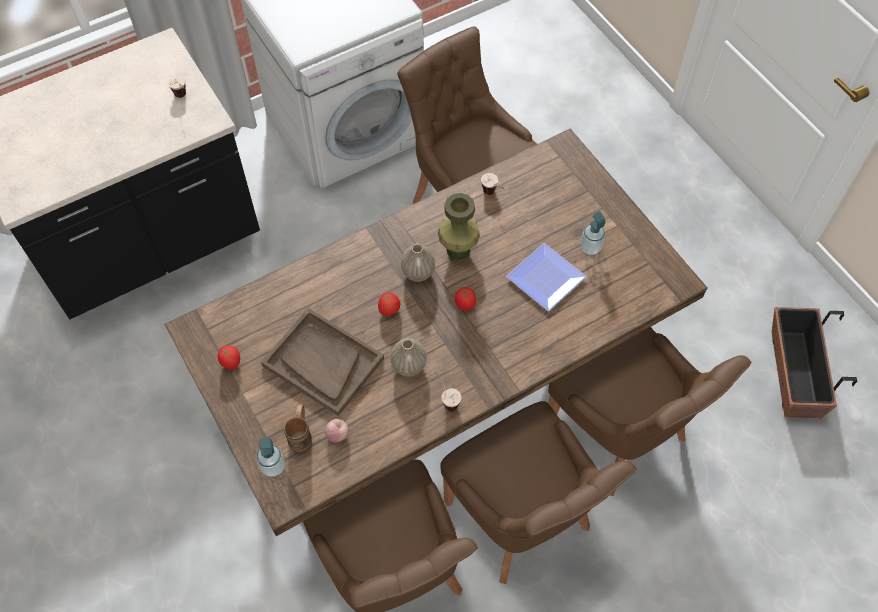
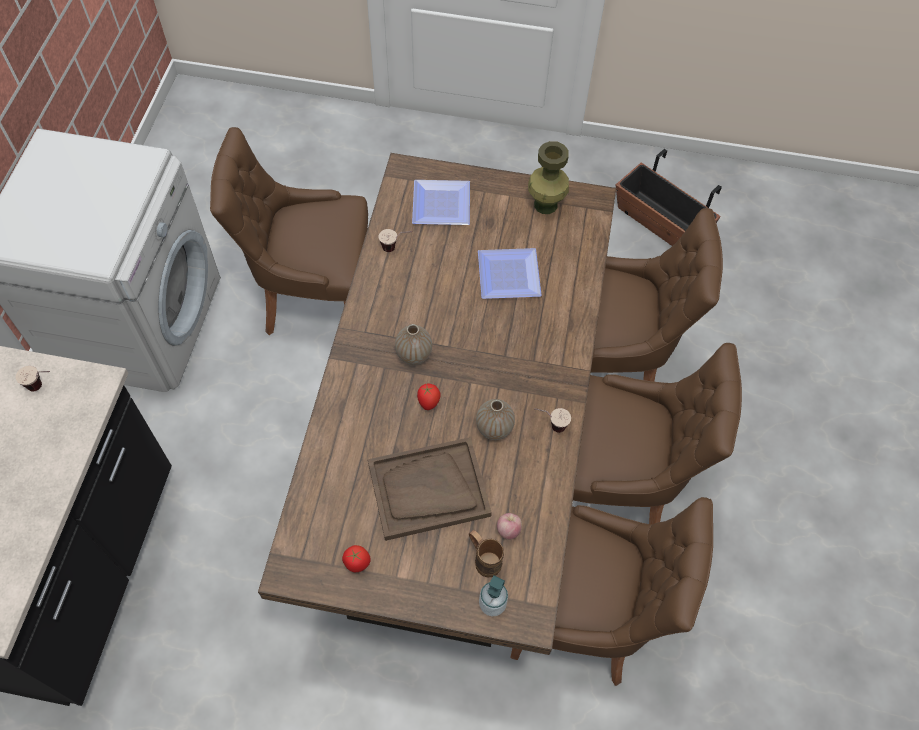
camera: 50 degrees left, 0 degrees up
(458, 249) = (422, 310): green vase -> green vase (545, 204)
(465, 305) = (477, 346): tomato -> none
(560, 194) = (443, 206): none -> plate
(590, 247) = (511, 226): soap dispenser -> none

